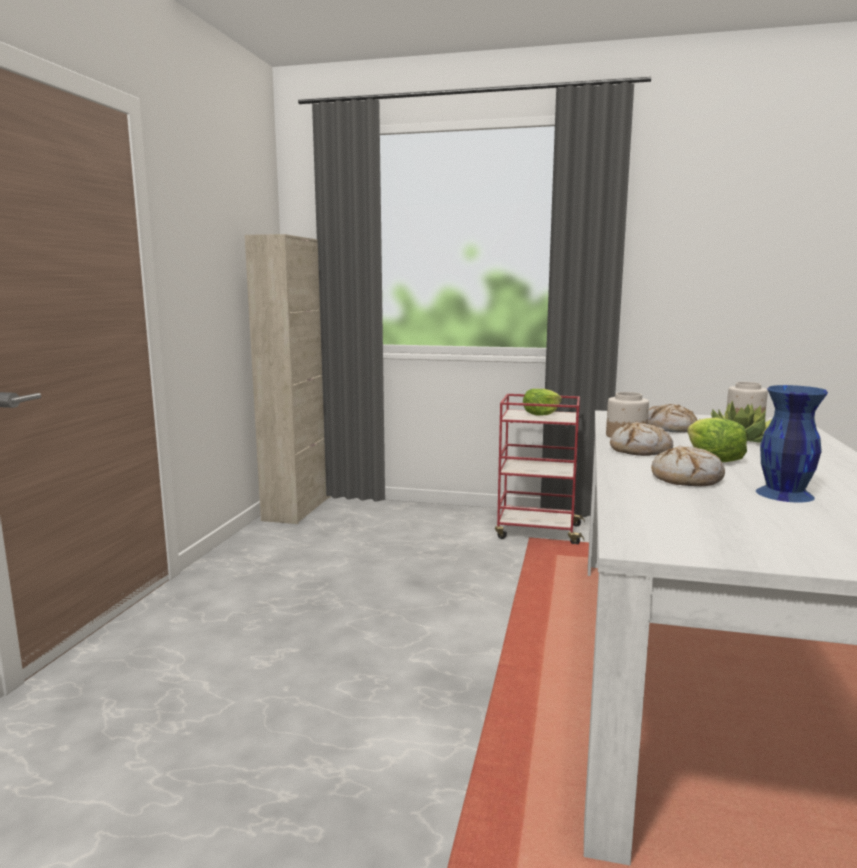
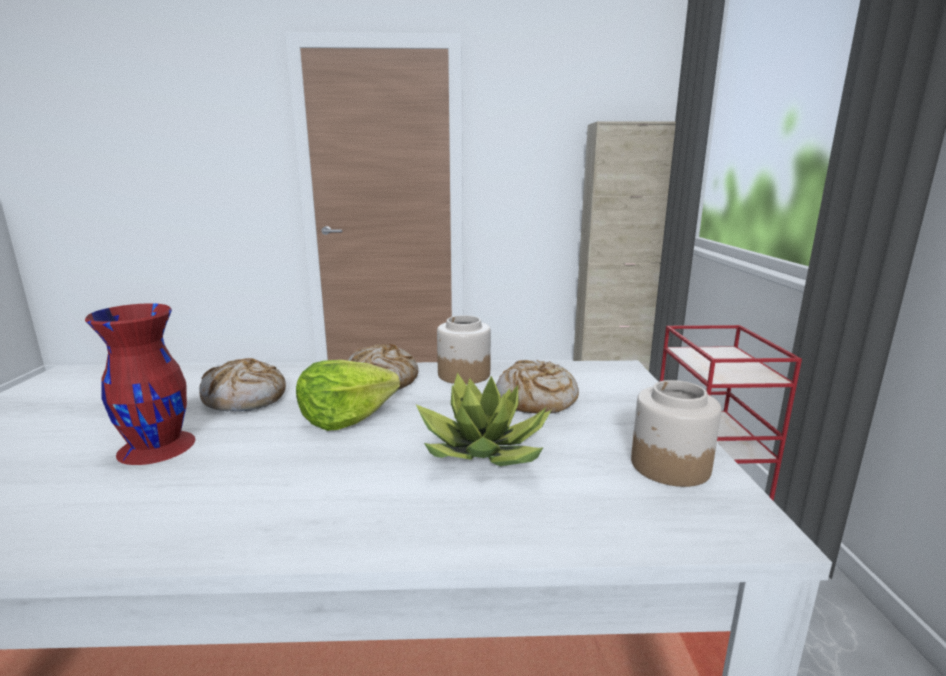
camera: 75 degrees right, 5 degrees up
(541, 414) = (734, 363): lettuce -> none
(783, 494) = (158, 446): blue vase -> red vase

